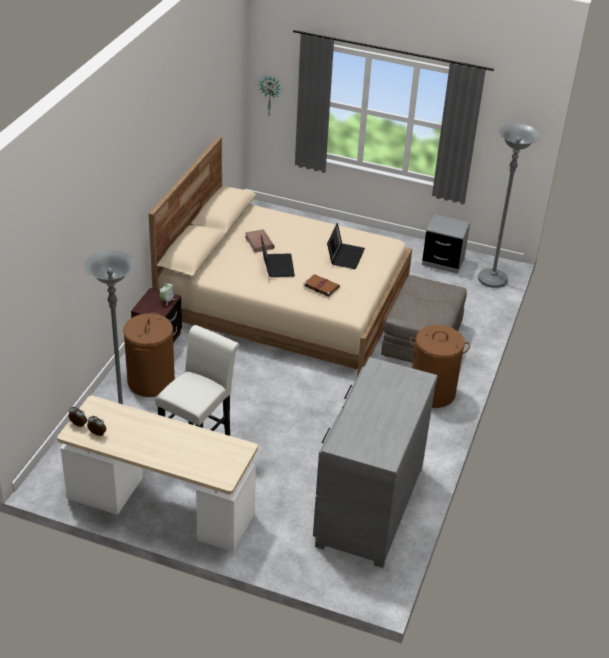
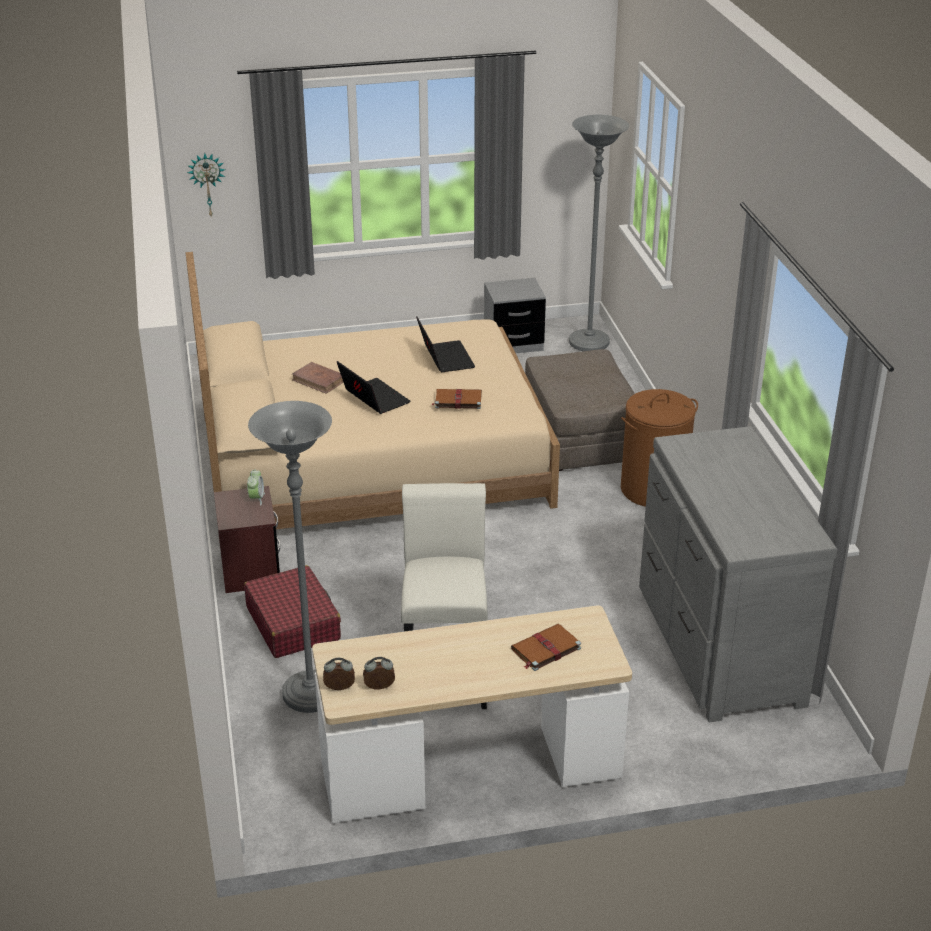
camera: 30 degrees left, 5 degrees down
(151, 381) = (293, 623): brown laundry basket -> red suitcase
(200, 454) = (545, 649): none -> brown book

